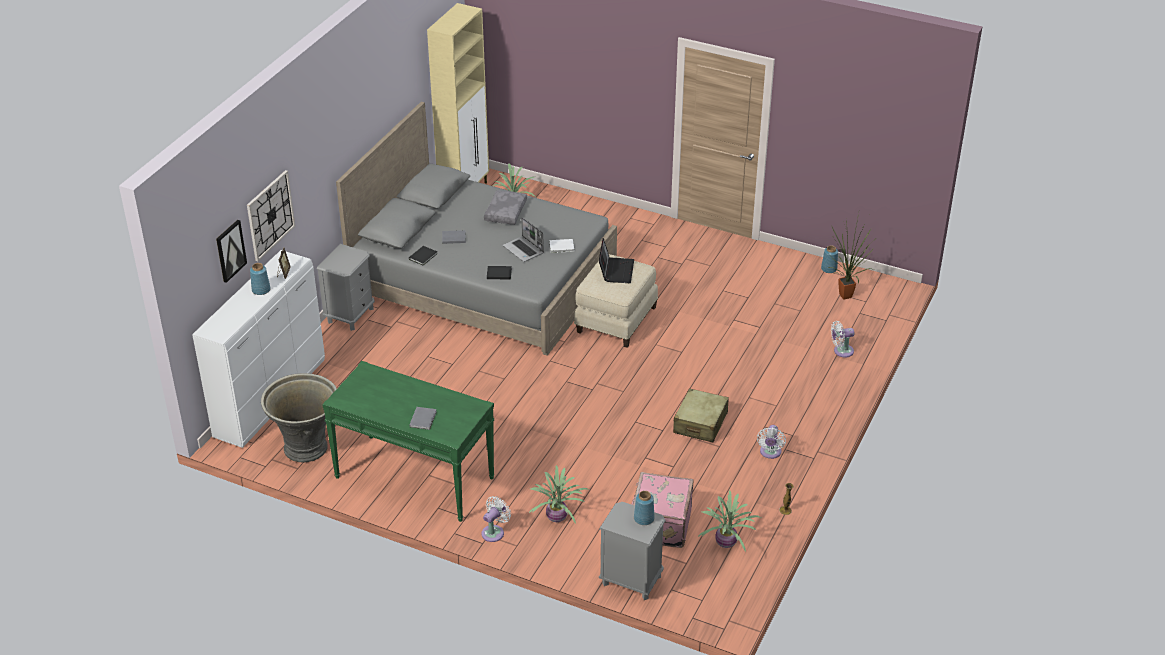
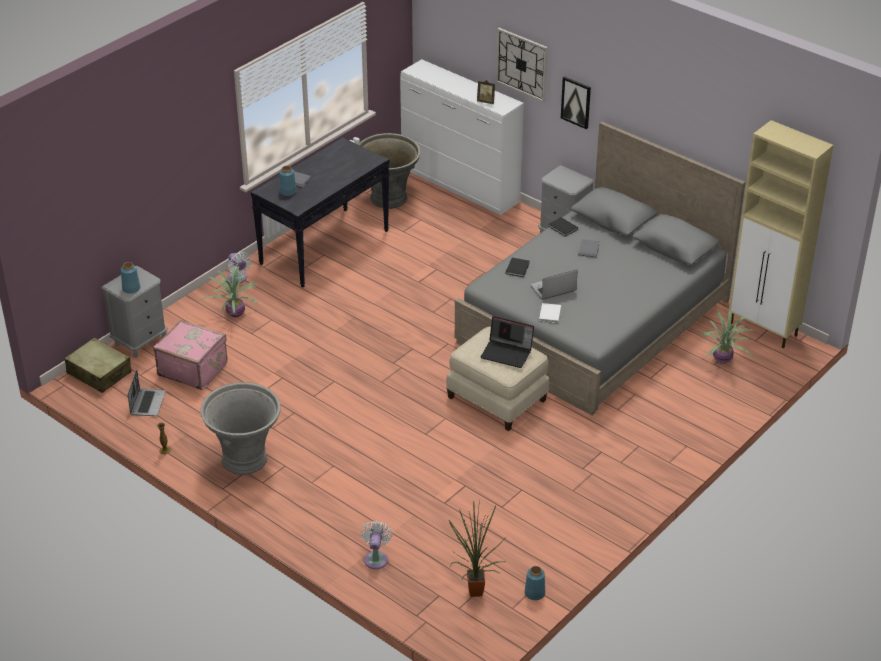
camera: 105 degrees right, 0 degrees up
(230, 250) = (474, 43): picture -> picture (576, 102)
(261, 290) = (467, 90): blue vase -> blue vase (288, 191)
(413, 477) = (324, 247): green console table -> black console table
(505, 212) = (626, 287): grey pillow -> none
(700, 423) = (311, 422): beige suitcase -> beige suitcase (99, 373)
(726, 544) = (147, 403): potted plant -> laptop
(770, 453) = (245, 460): white fan -> grey planter

